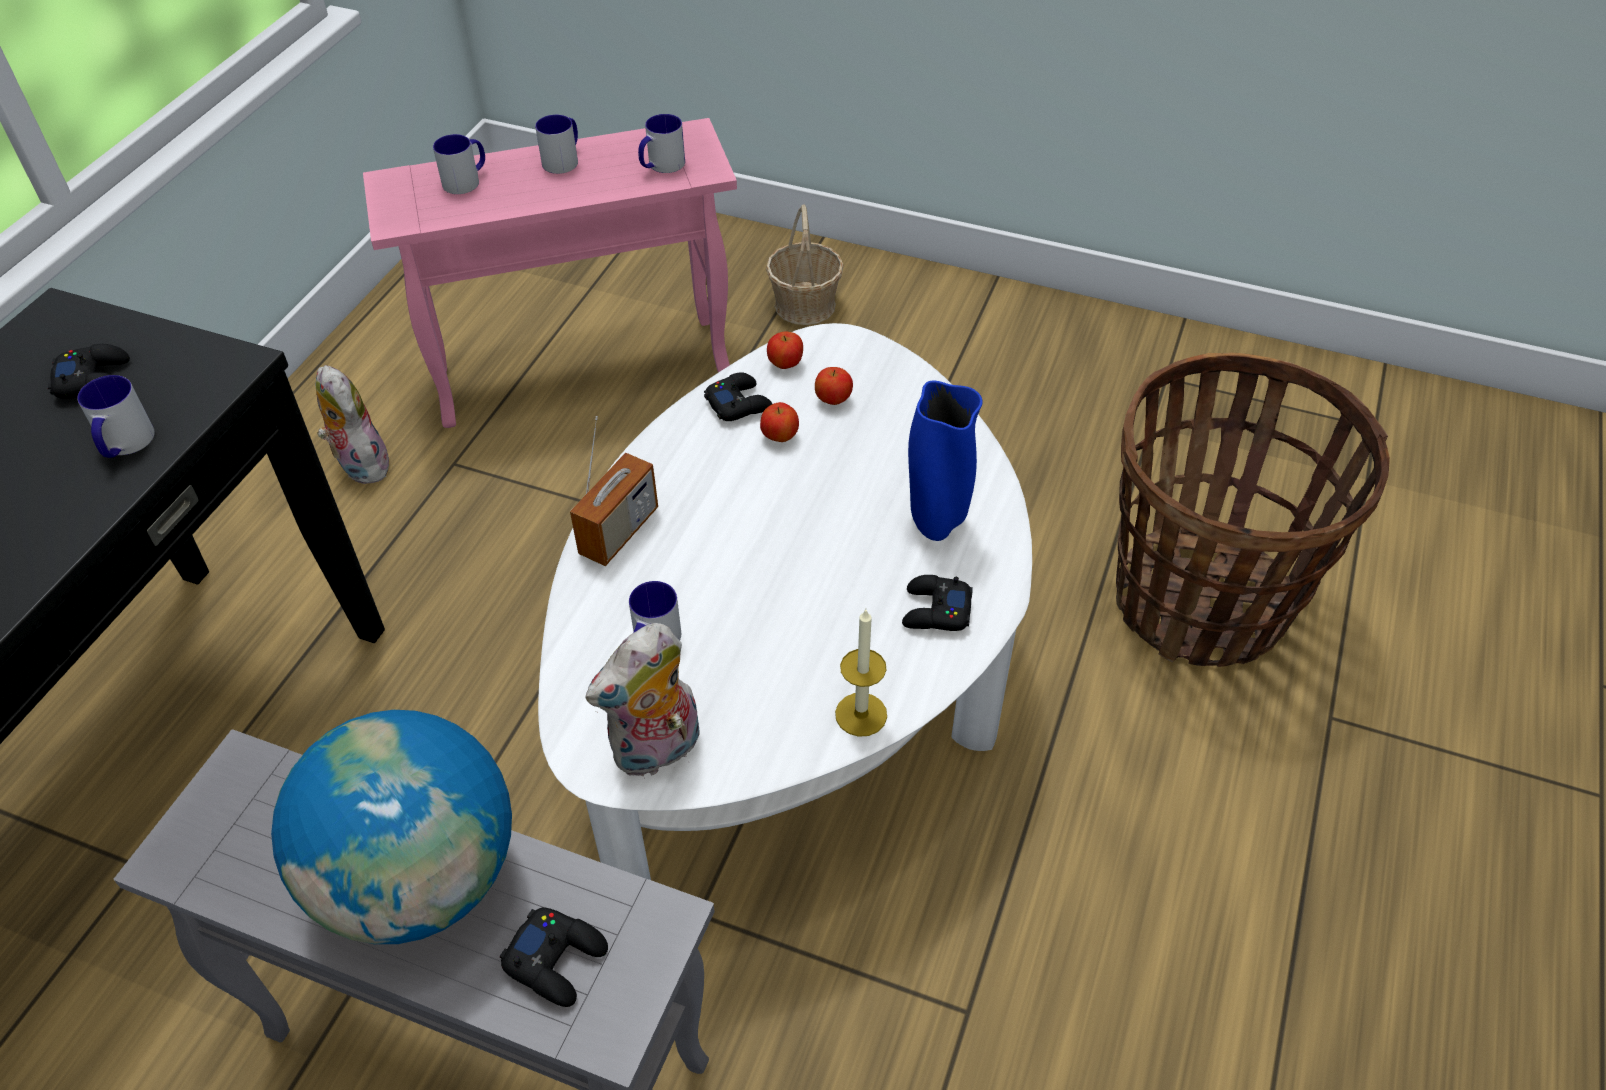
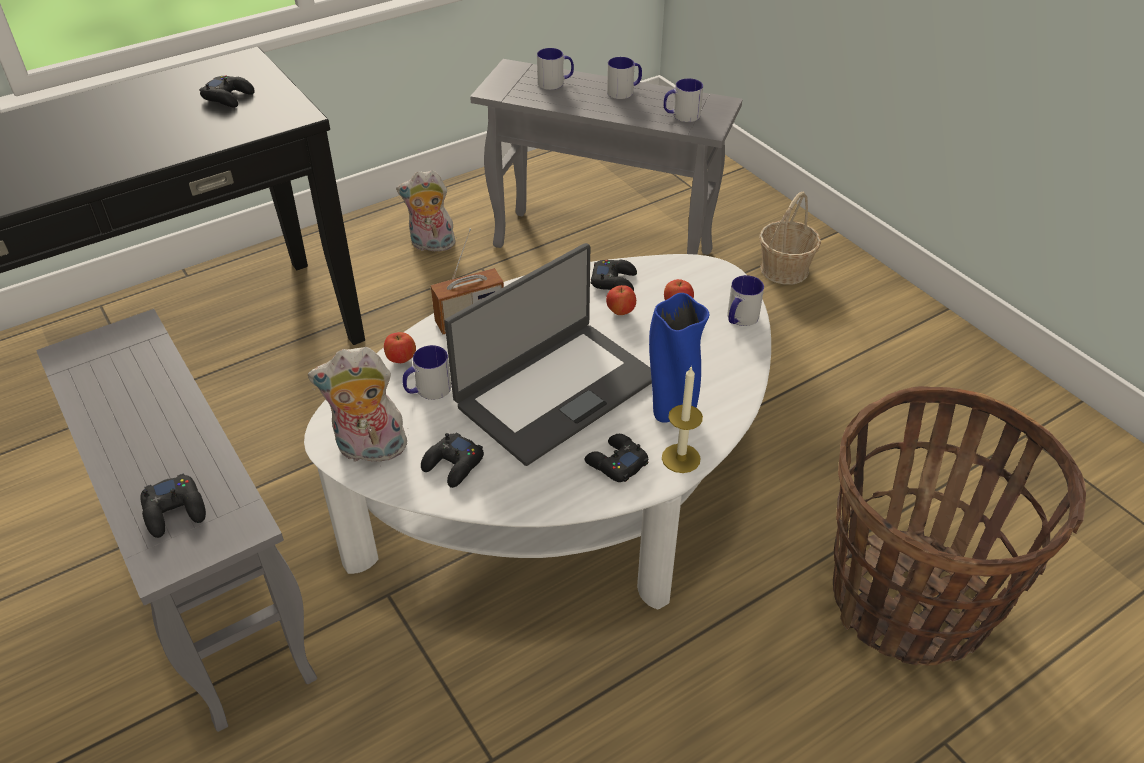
camera: 35 degrees right, 5 degrees down
(125, 445) = (208, 133): mug -> mug (739, 319)
(359, 464) = (431, 245): plush toy -> plush toy turned 90 degrees counterclockwise
(421, 879) = (158, 430): globe -> none
(582, 372) = (602, 249): pink side table -> grey side table
(769, 712) = (453, 465): none -> black game controller
(785, 364) = (668, 271): apple -> apple (401, 359)
(797, 565) = (555, 391): none -> laptop
(861, 714) = (506, 497): candle -> candle (681, 458)

